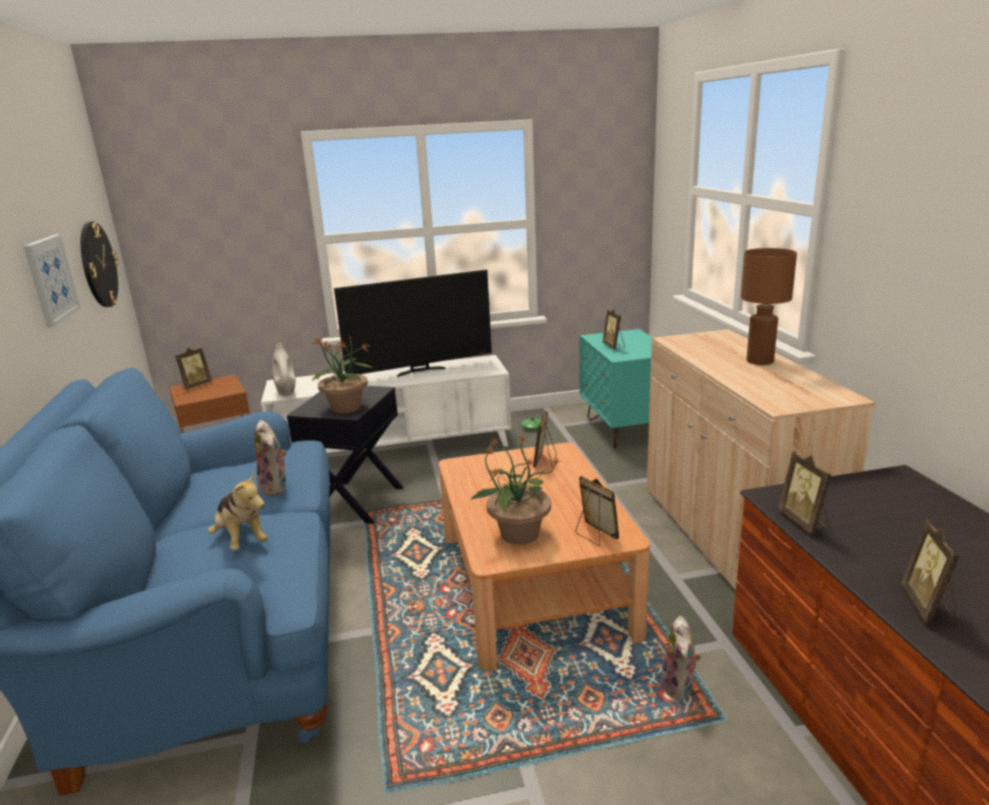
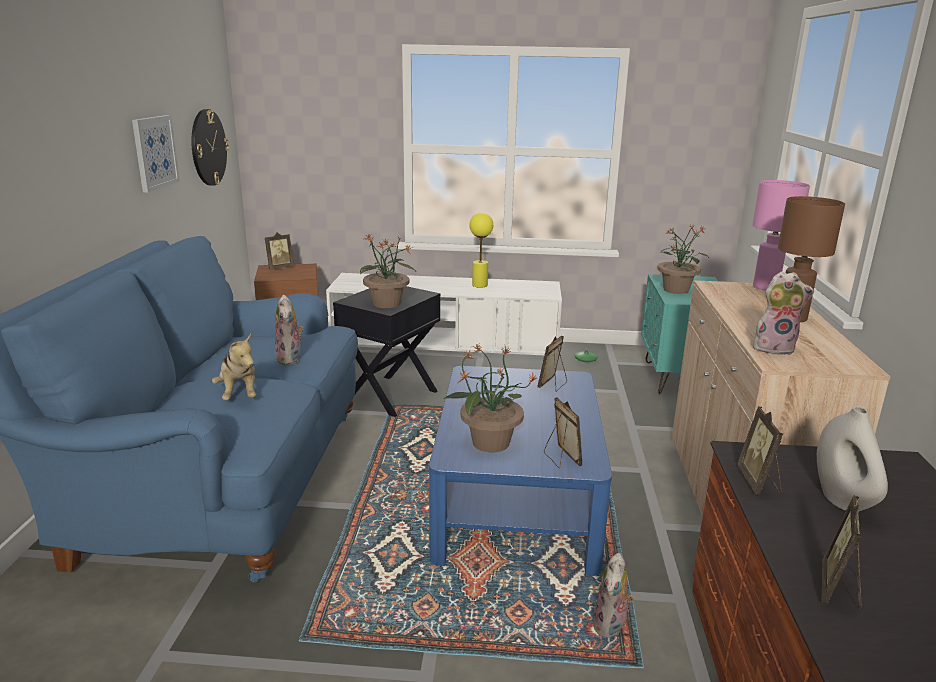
camera: 15 degrees right, 0 degrees up
(286, 392) = (351, 285): white vase -> white vase (842, 500)
(420, 371) = (480, 285): television -> yellow table lamp
(533, 583) = (516, 499): brown coffee table -> blue coffee table
(614, 346) = (676, 289): picture frame -> potted plant
(716, 335) = (765, 287): none -> pink table lamp
(767, 393) = (774, 348): none -> plush toy

